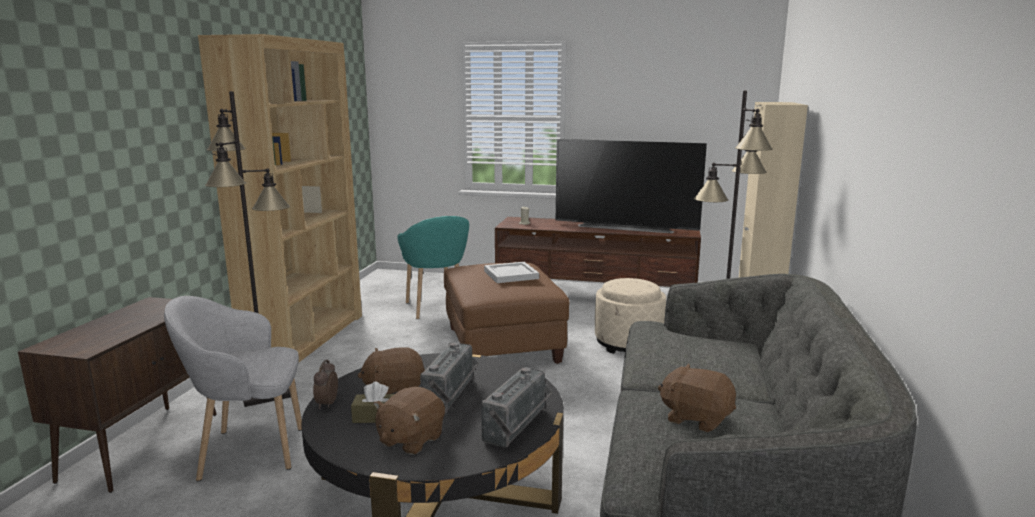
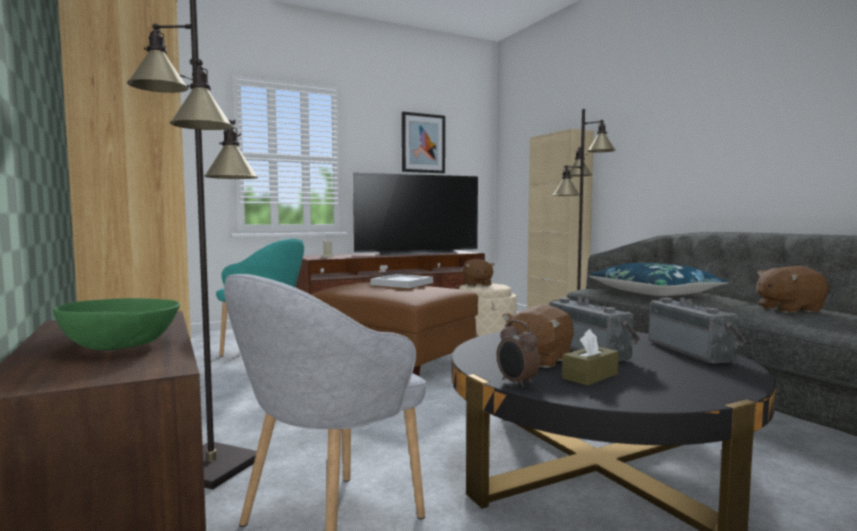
camera: 40 degrees left, 10 degrees down
(116, 329) = (121, 345): none -> green bowl
(410, 440) = (668, 379): brown plush toy -> brown plush toy (477, 284)
(666, 95) = (423, 143): none -> picture
(677, 350) = (655, 293): none -> blue pillow

